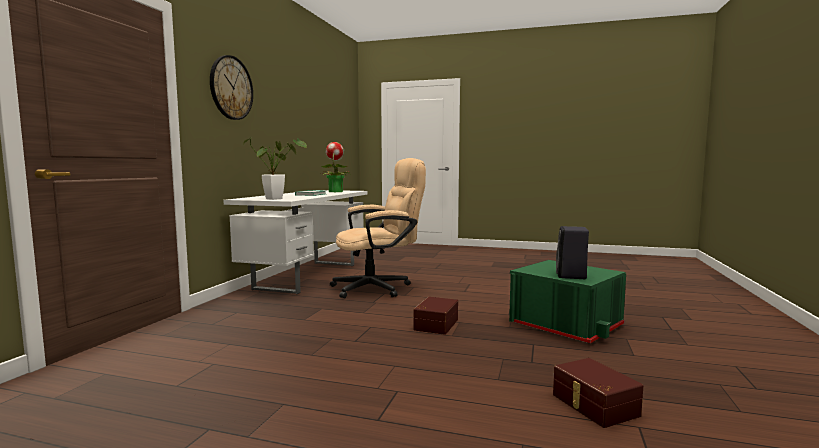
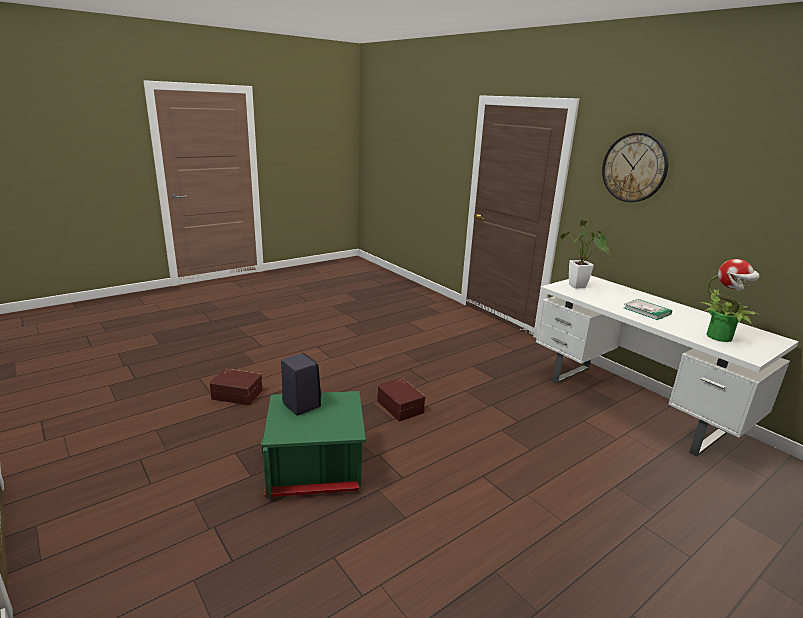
camera: 125 degrees right, 15 degrees up
(379, 288) = (544, 427): beige office chair -> none

